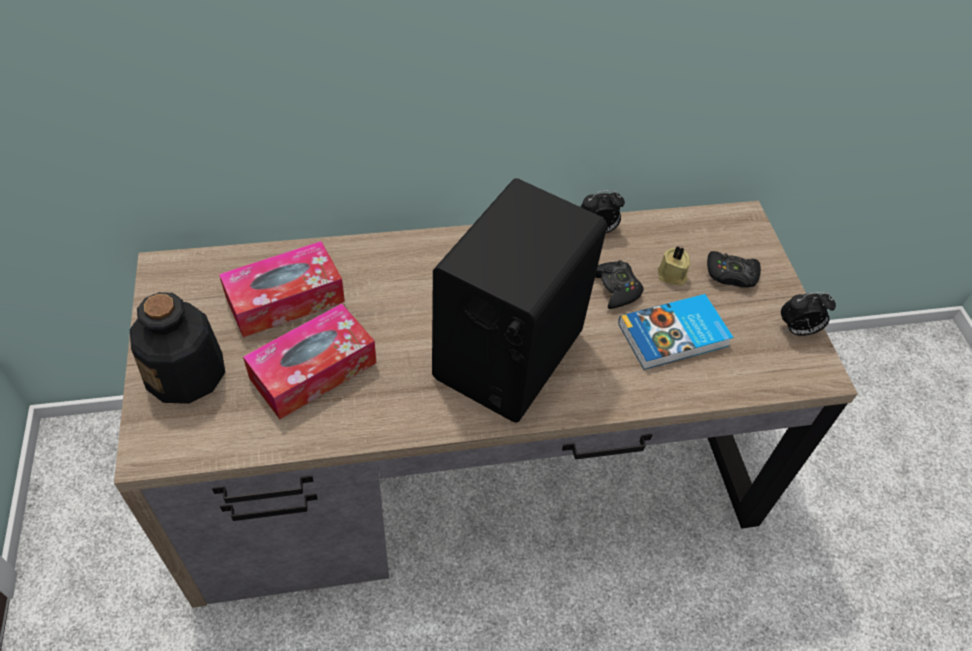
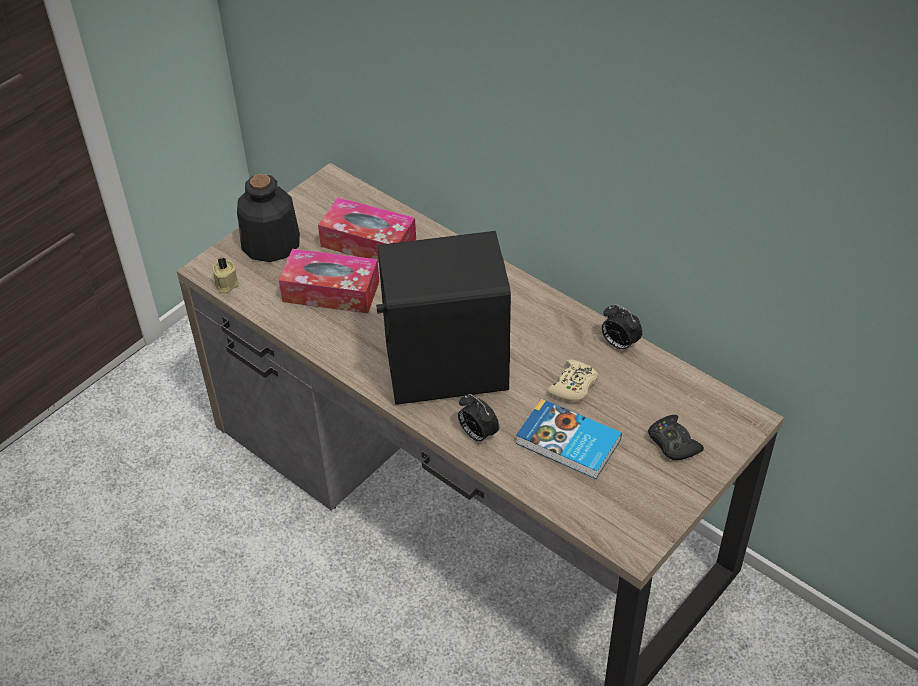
camera: 55 degrees right, 5 degrees down
(615, 288) = (573, 386): black game controller -> beige game controller
(672, 276) = (626, 410): beige candle -> beige candle (226, 284)
(797, 330) = (663, 512): alarm clock -> alarm clock (477, 434)

